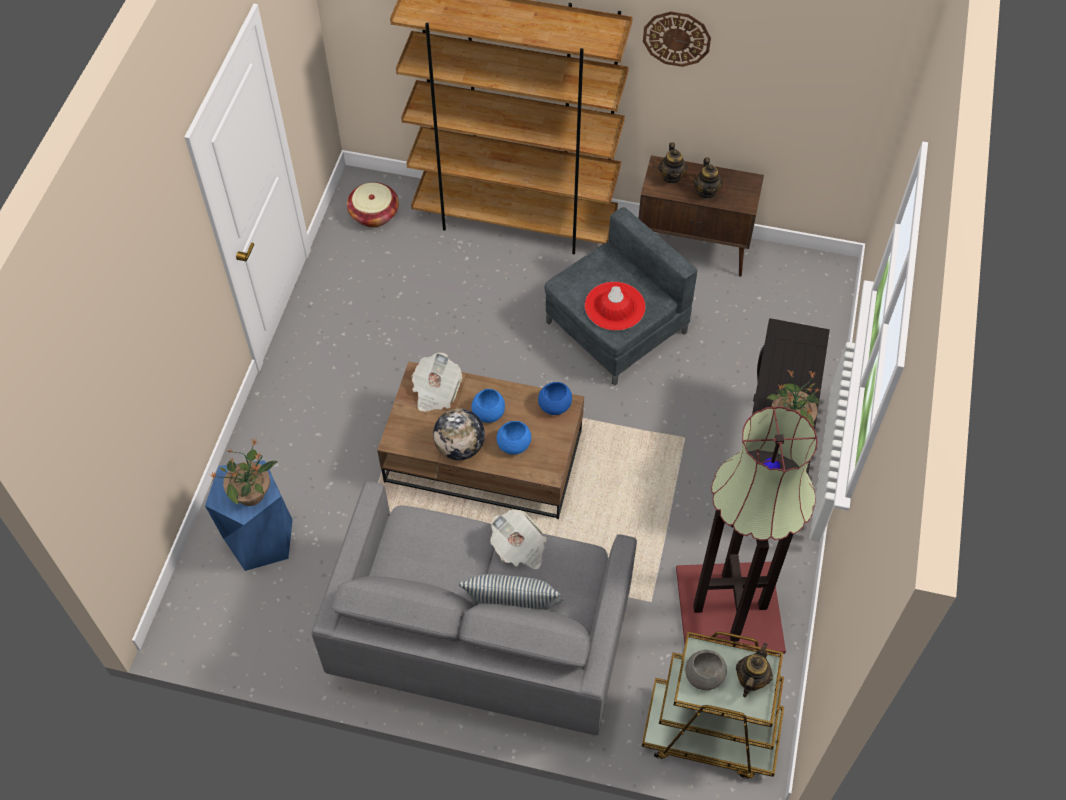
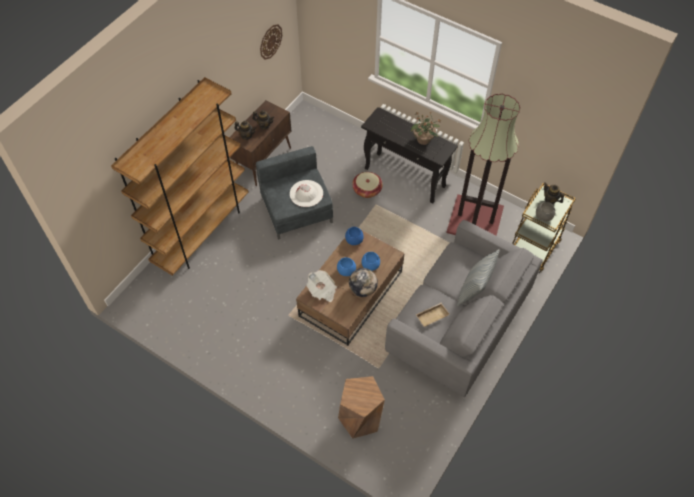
camera: 70 degrees left, 0 degrees up
(252, 494) = (366, 390): potted plant -> none
(260, 539) = (360, 418): blue stool -> brown stool
(374, 214) = (157, 300): basket -> basket (367, 190)
(433, 556) = (432, 315): none -> beige tray
(519, 548) = (440, 276): newspaper -> none
(614, 306) = (306, 193): red hat -> white hat
(676, 38) = (218, 71): wall clock -> wall clock (270, 41)

